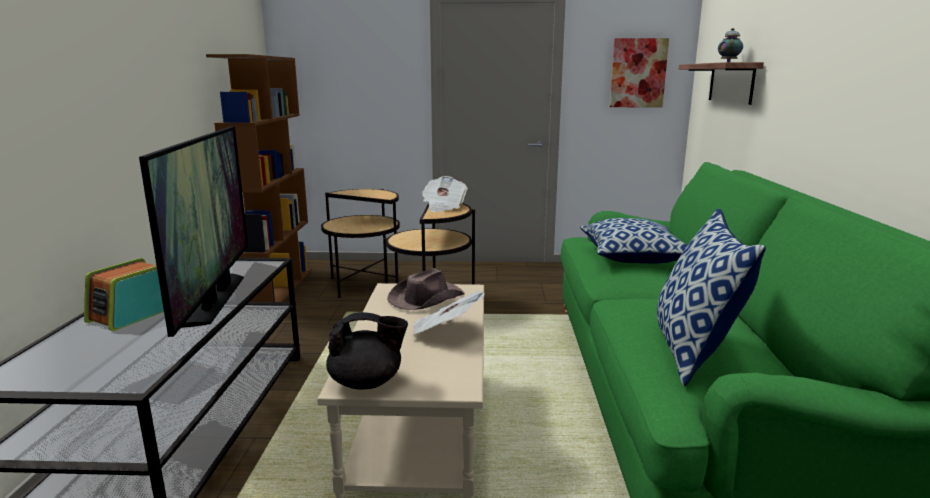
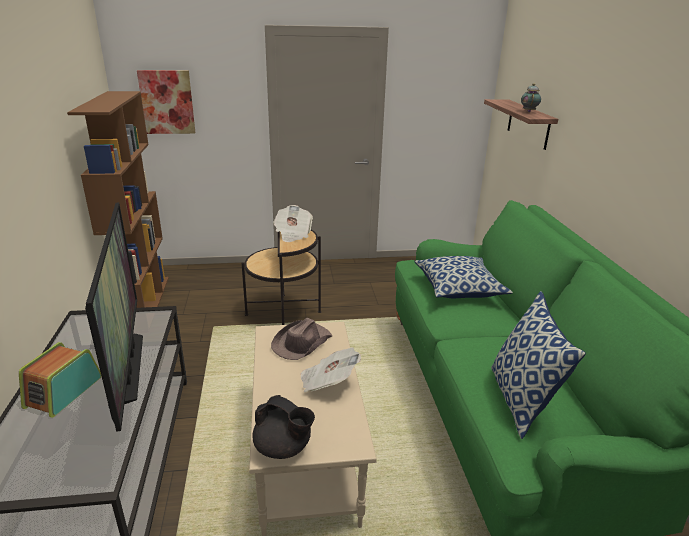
camera: 10 degrees left, 10 degrees up
(363, 284) = (220, 292): side table -> none
(367, 382) = (283, 448): black teapot -> black teapot turned 45 degrees clockwise
(638, 73) = (448, 100): picture -> picture (167, 102)

